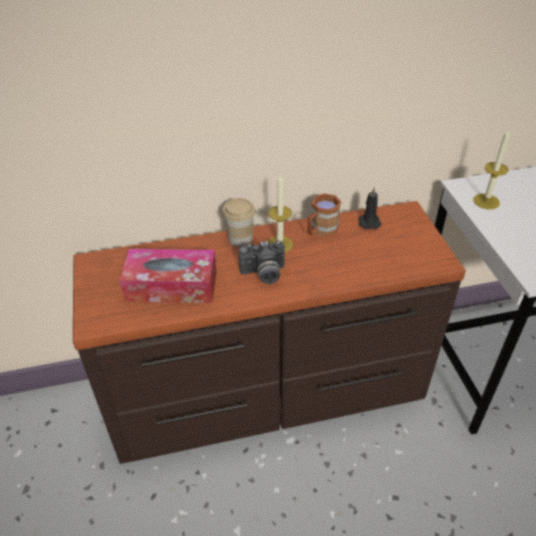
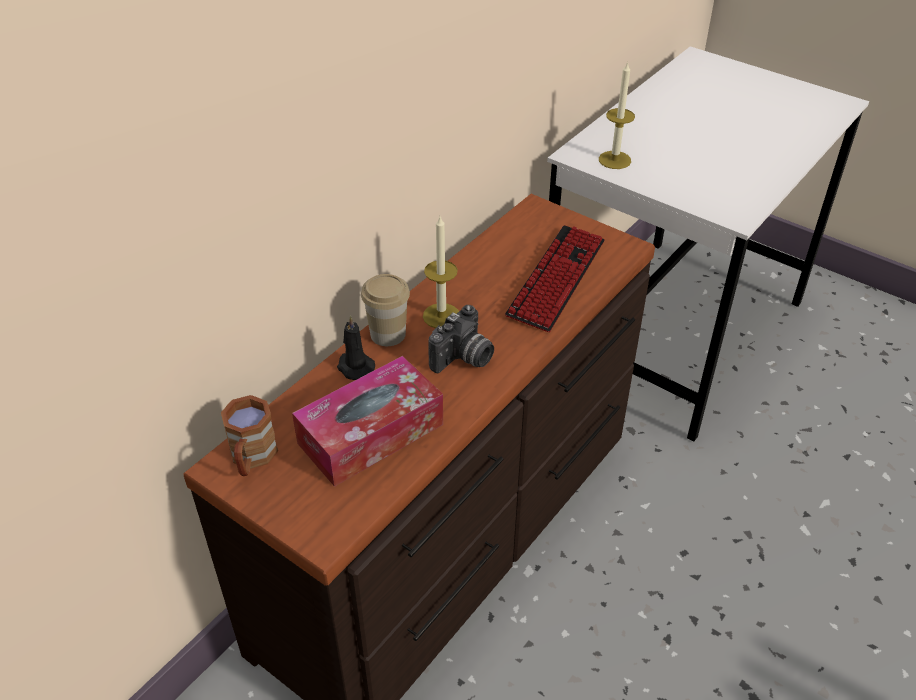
camera: 40 degrees left, 0 degrees up
(320, 230) = (468, 276): brown mug -> brown mug (251, 458)
(369, 222) = (508, 241): black candle -> black candle (354, 366)
(372, 258) = (556, 279): none -> keyboard

